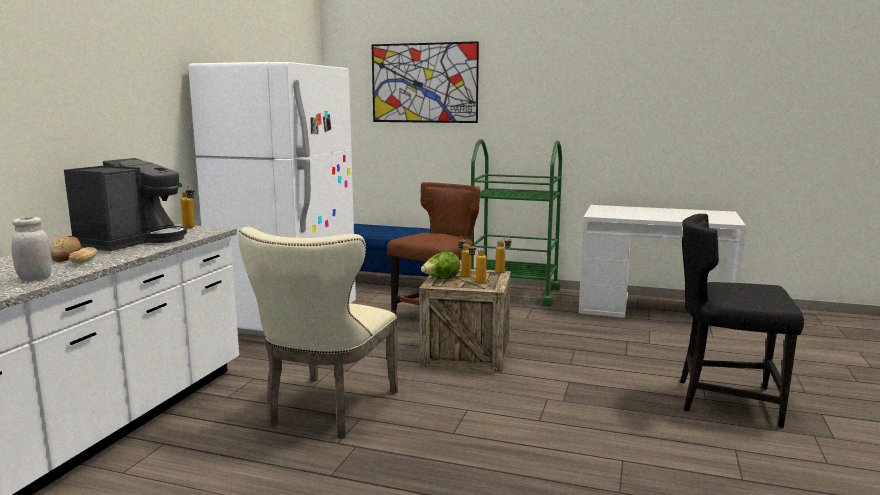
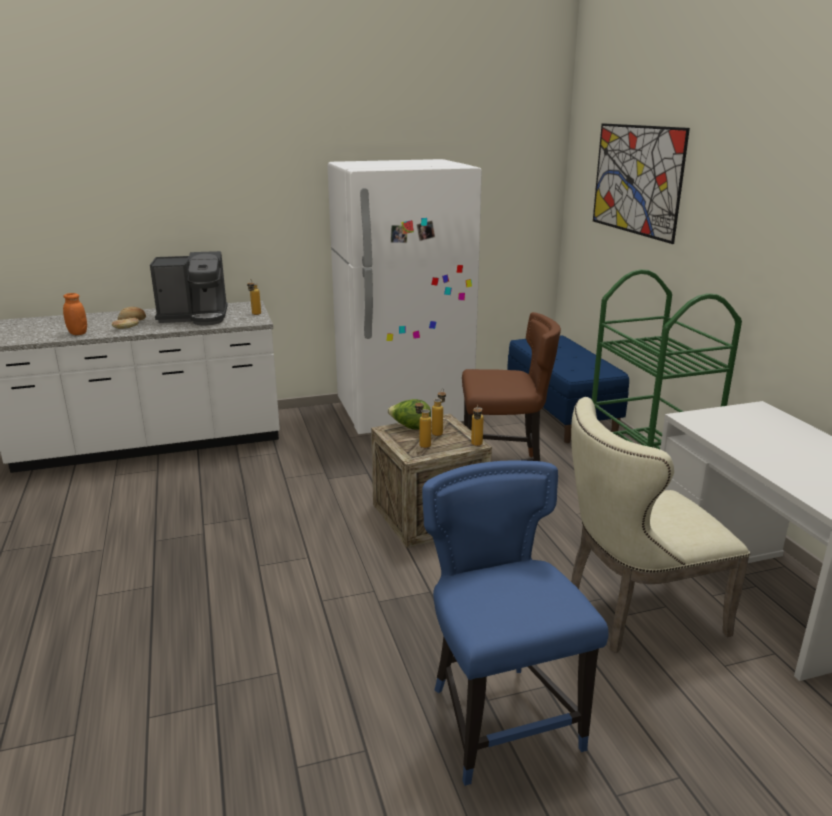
camera: 55 degrees right, 10 degrees up
(35, 279) = (78, 333): white jar -> orange jar
(327, 411) = (249, 500): beige chair -> beige chair (634, 613)
(725, 400) = (500, 718): black chair -> blue chair

